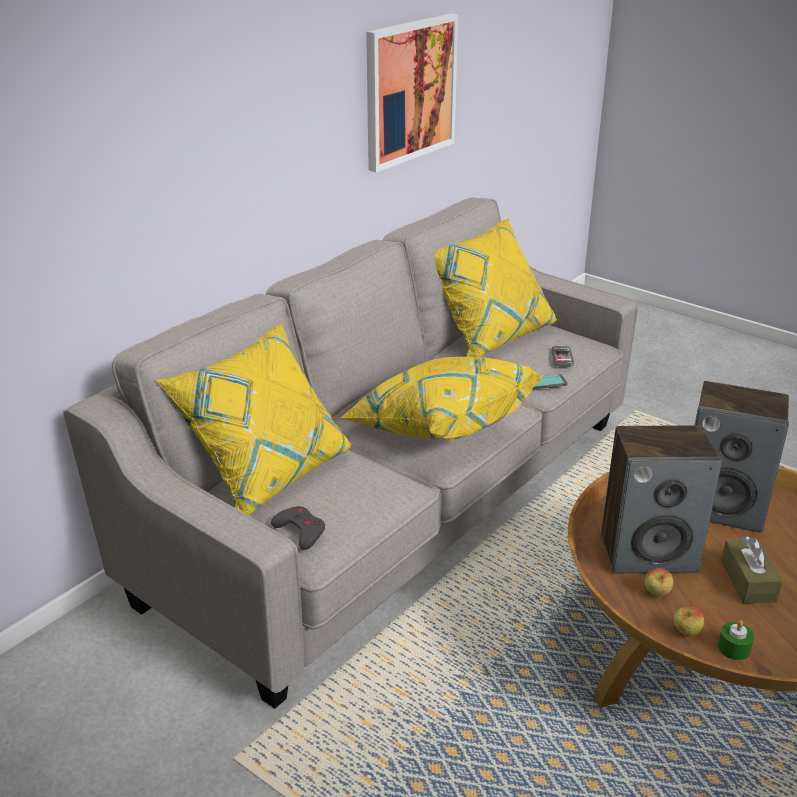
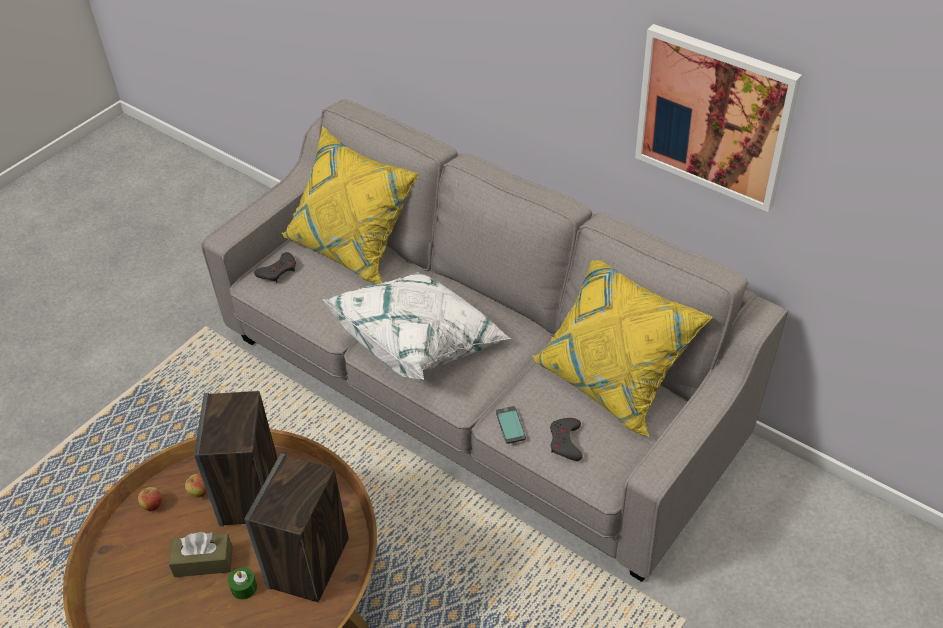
camera: 90 degrees right, 15 degrees up
(438, 426) = (421, 342): yellow pillow -> white pillow
(562, 357) = (565, 442): phone -> grey game controller
(734, 648) = (130, 534): green candle -> green candle (244, 587)

